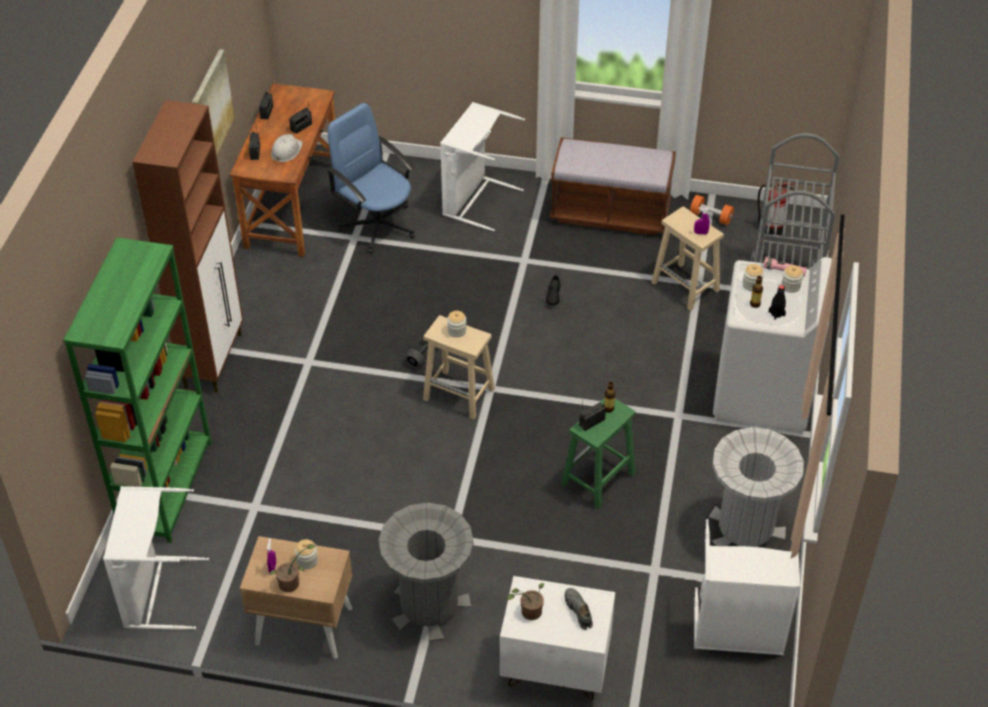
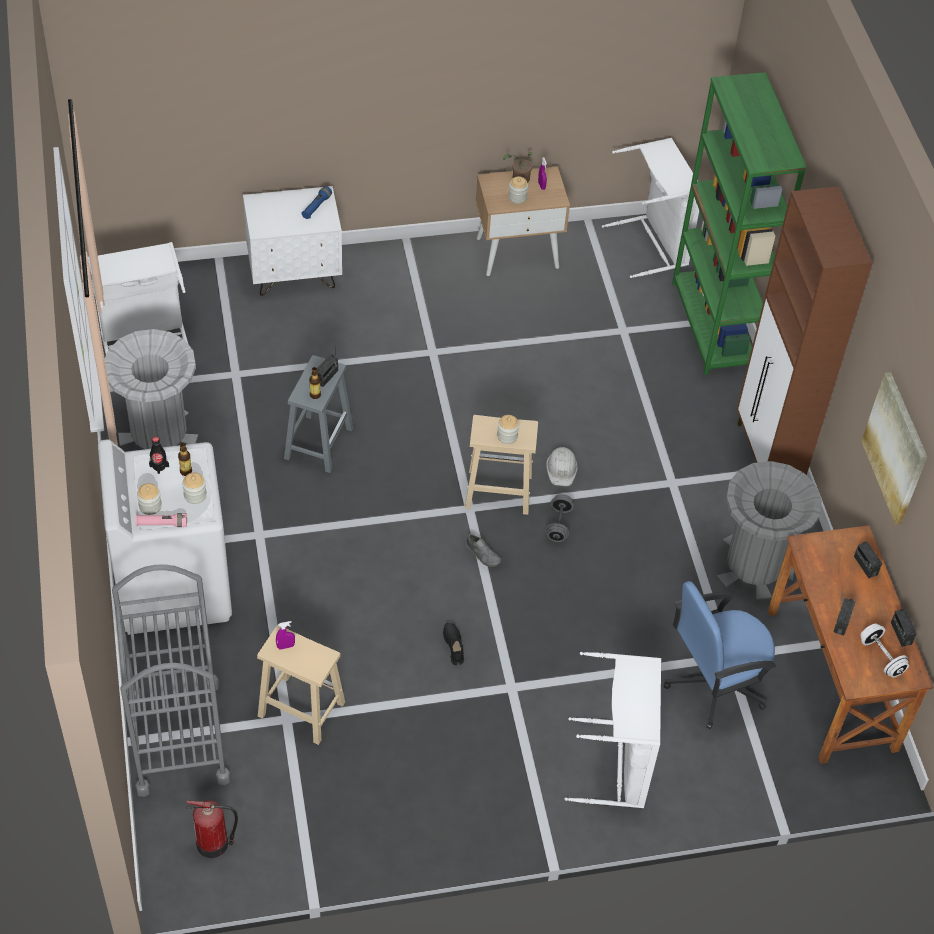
camera: 155 degrees right, 5 degrees up
(286, 151) = (832, 579): white hard hat -> white hard hat (561, 468)
(292, 104) = (881, 657): none -> white dumbbell
(377, 225) = (713, 684): blue office chair -> blue office chair turned 135 degrees clockwise
(429, 606) = (422, 293): grey trash can -> grey trash can (754, 565)
(528, 612) = (316, 207): potted plant -> blue flashlight
(578, 611) = (275, 217): grey shoe -> grey shoe (483, 555)
(597, 479) = (319, 442): green stool -> grey stool
(610, 213) = (435, 799): brown bench -> none
(711, 217) = (301, 838): orange dumbbell -> none

